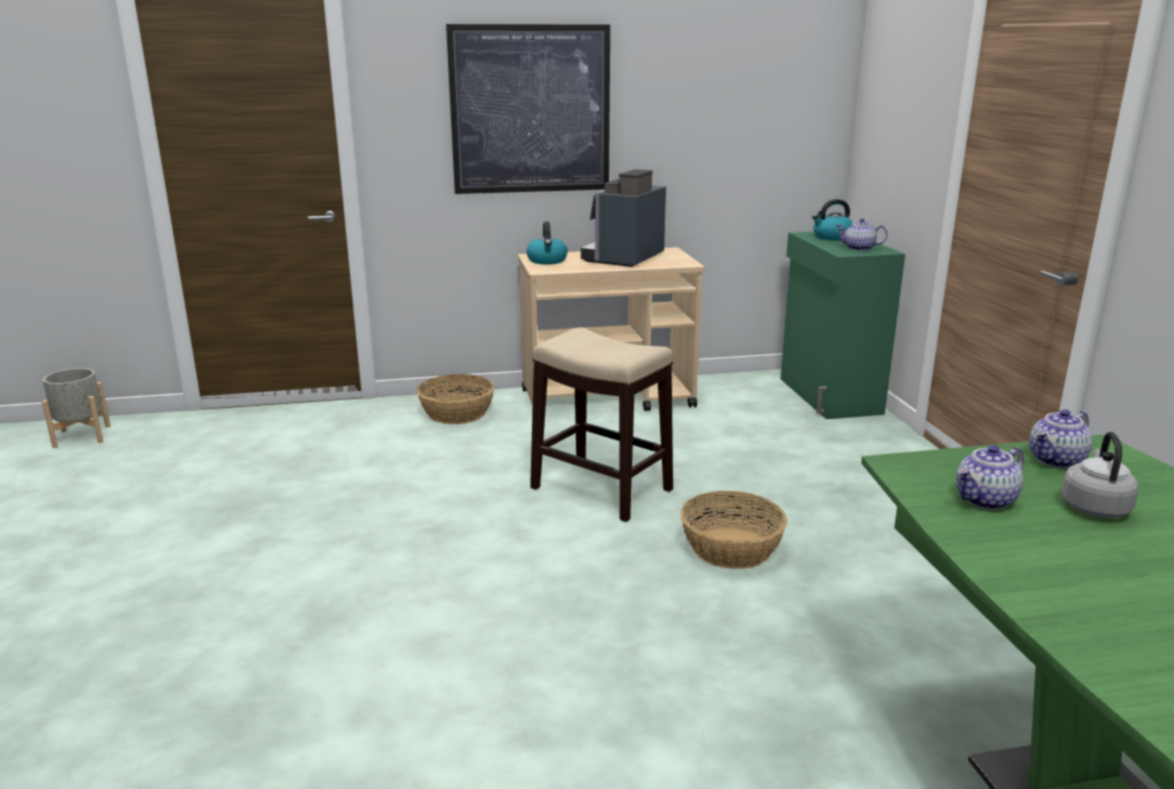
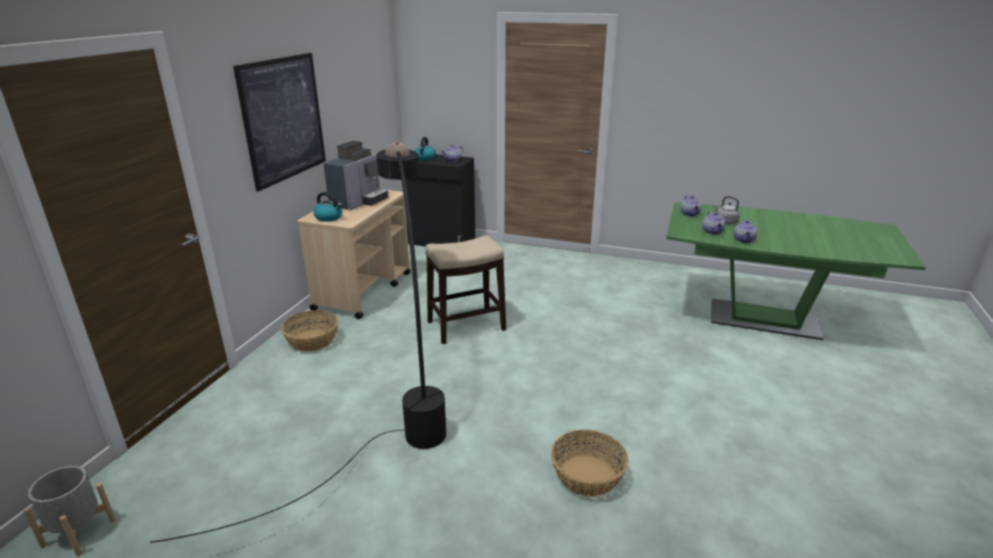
camera: 60 degrees left, 5 degrees up
(351, 507) = (398, 408): none -> black floor lamp
(624, 258) = (359, 201): coffee machine -> coffee machine turned 120 degrees counterclockwise
(732, 548) = (553, 314): basket -> basket (588, 475)
(828, 396) = (441, 242): green cabinet -> black cabinet
(1003, 547) = (744, 240): none -> teapot

